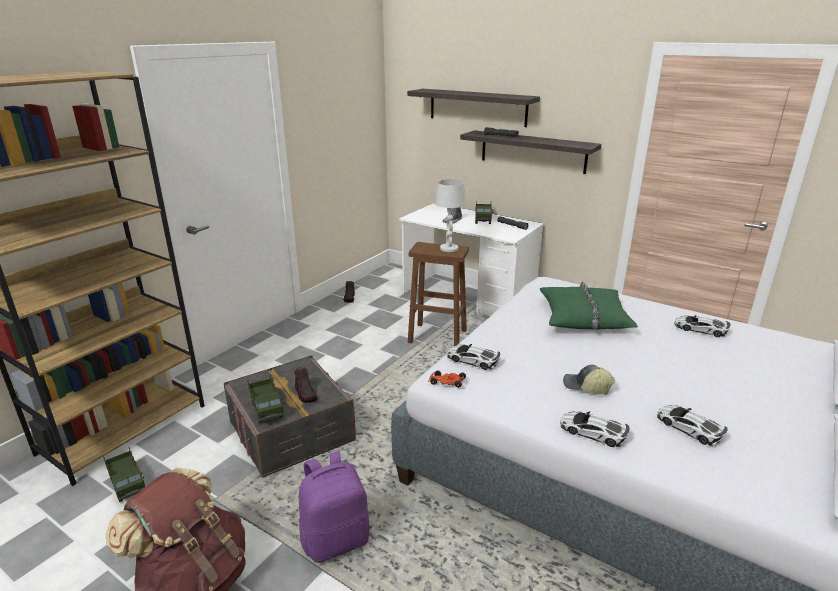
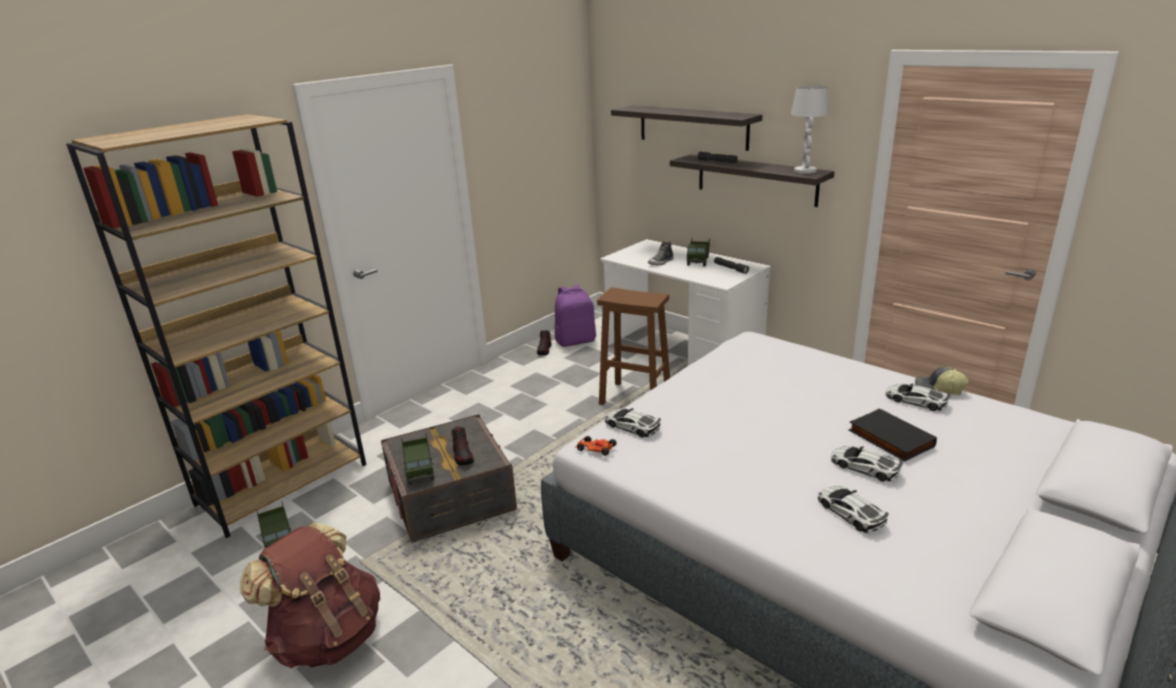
camera: 10 degrees right, 0 degrees up
(336, 539) = (474, 611): purple backpack -> purple backpack (576, 341)
(449, 248) = (645, 296): white table lamp -> white table lamp (805, 171)
(584, 317) = (778, 381): green pillow -> none
(586, 387) = (749, 461): cap -> cap (939, 388)
(592, 432) = (737, 510): toy car -> toy car (864, 467)
(693, 362) = (889, 438): none -> black book

